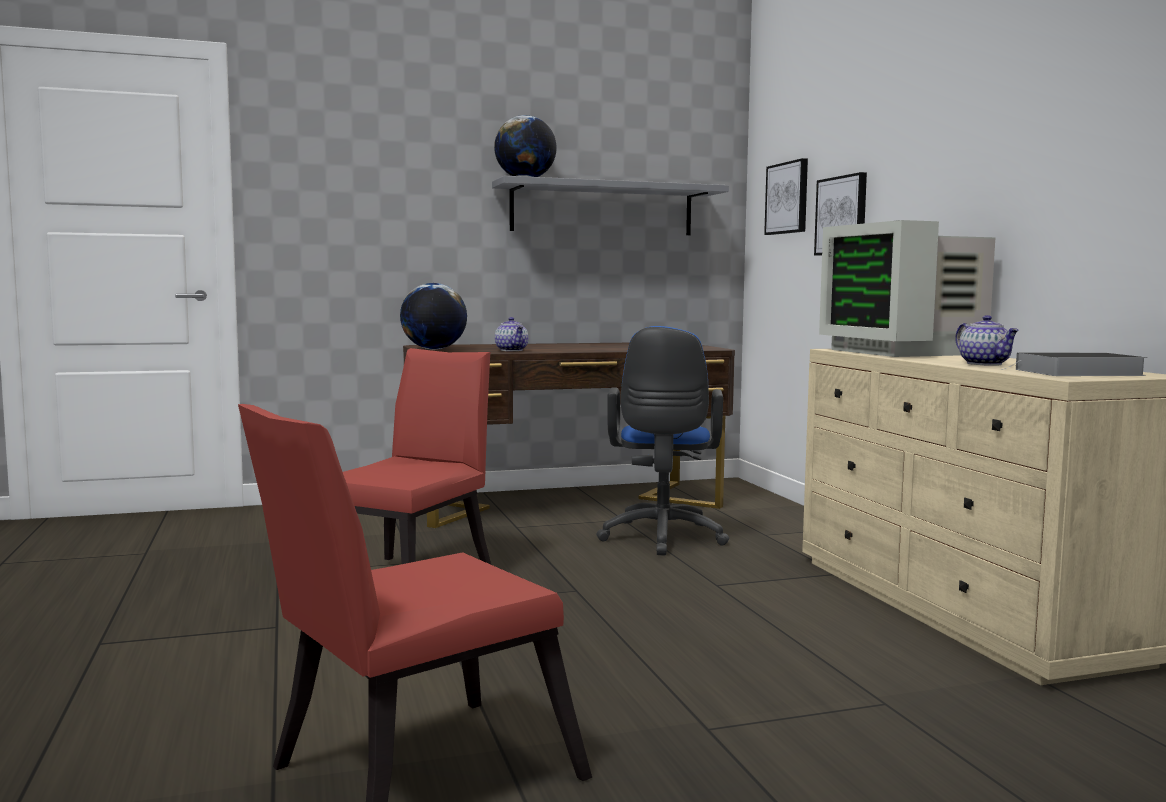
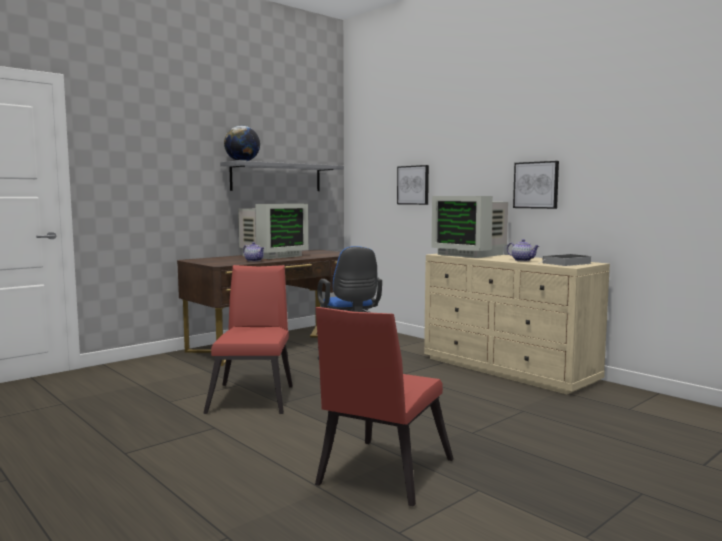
camera: 25 degrees left, 0 degrees up
(433, 349) = (207, 262): globe -> none
(567, 346) = (272, 256): none -> monitor
(788, 198) = (375, 173): picture -> picture (536, 185)

